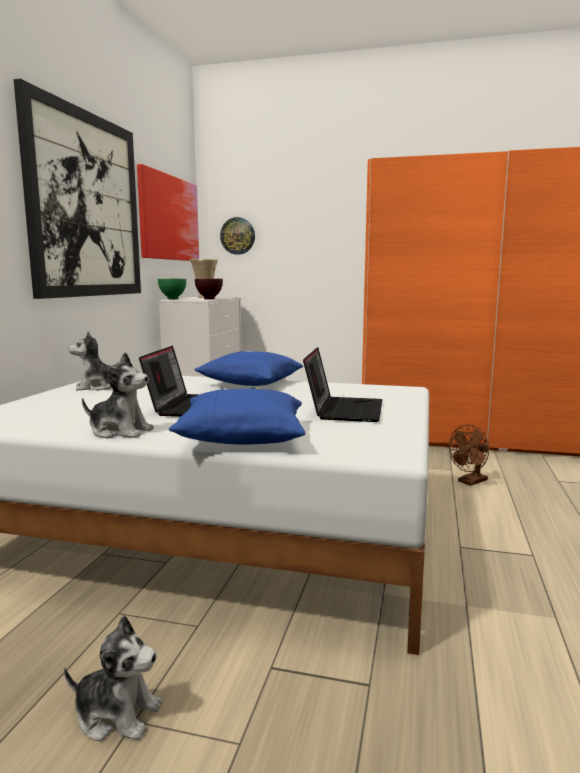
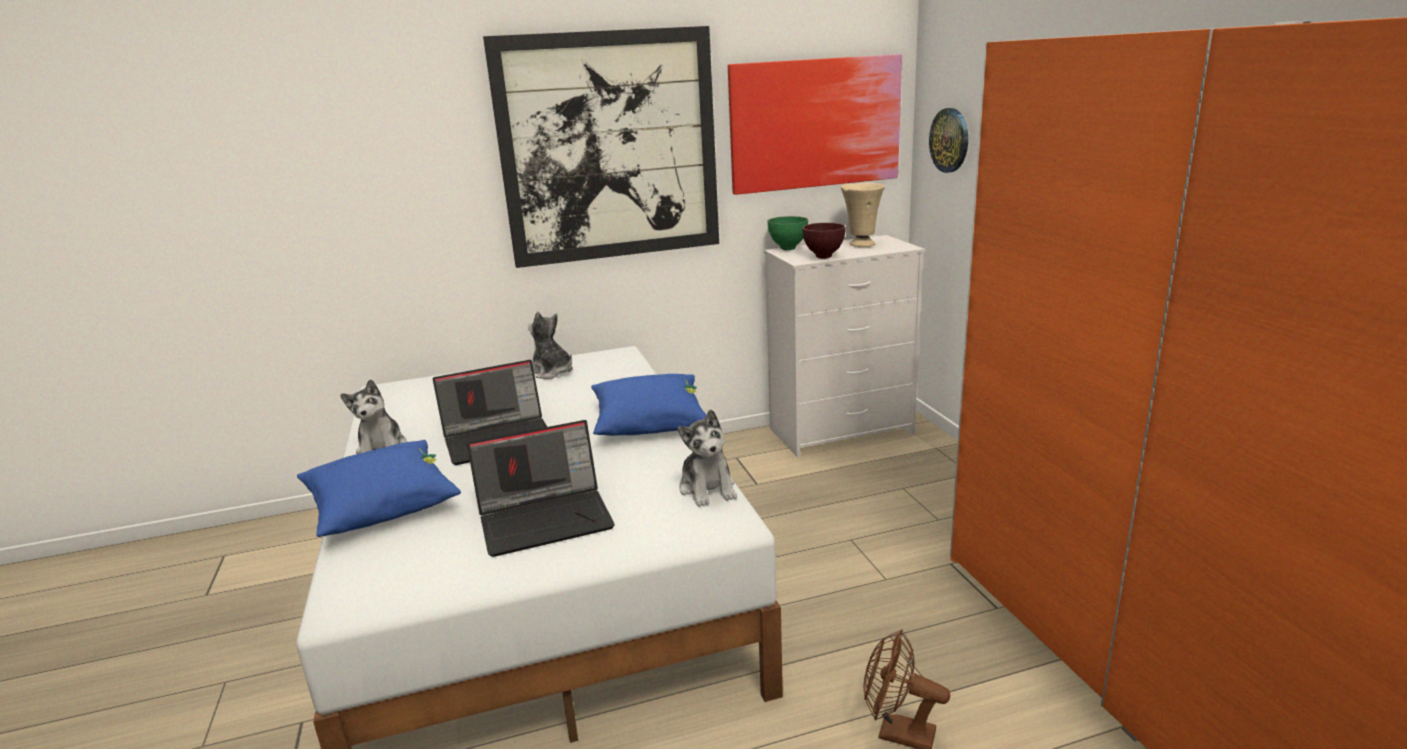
camera: 60 degrees right, 10 degrees up
(117, 714) = (231, 670): plush toy -> plush toy (708, 488)

